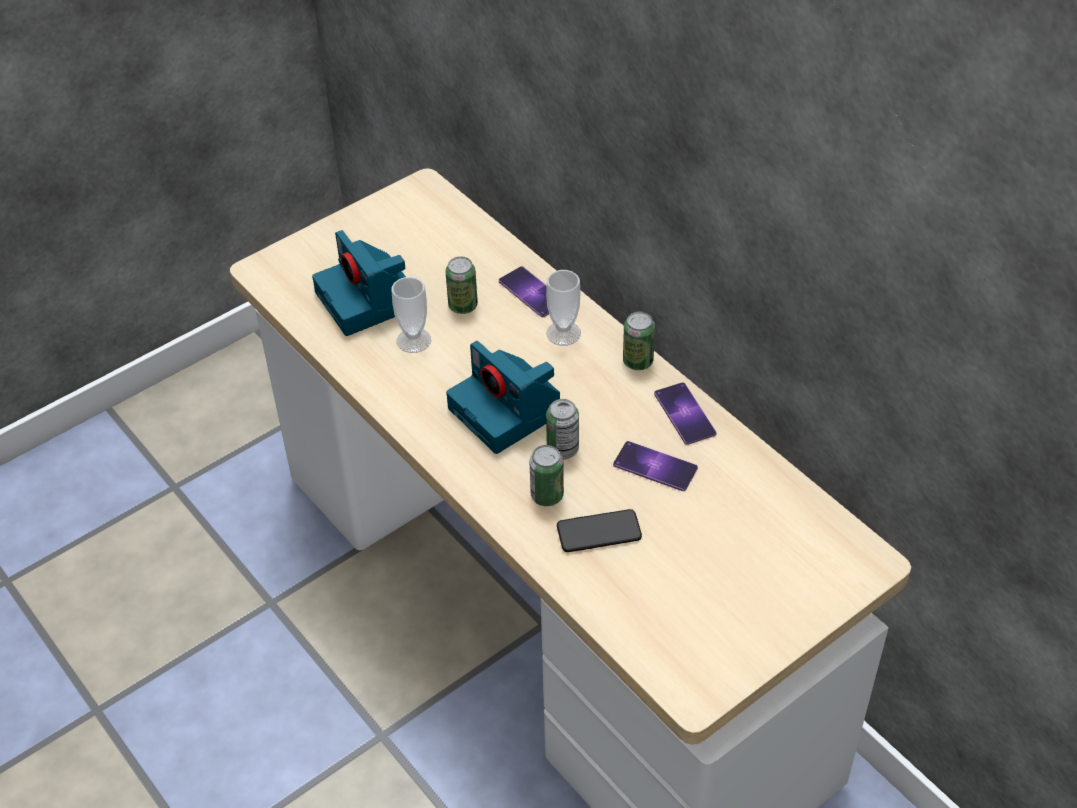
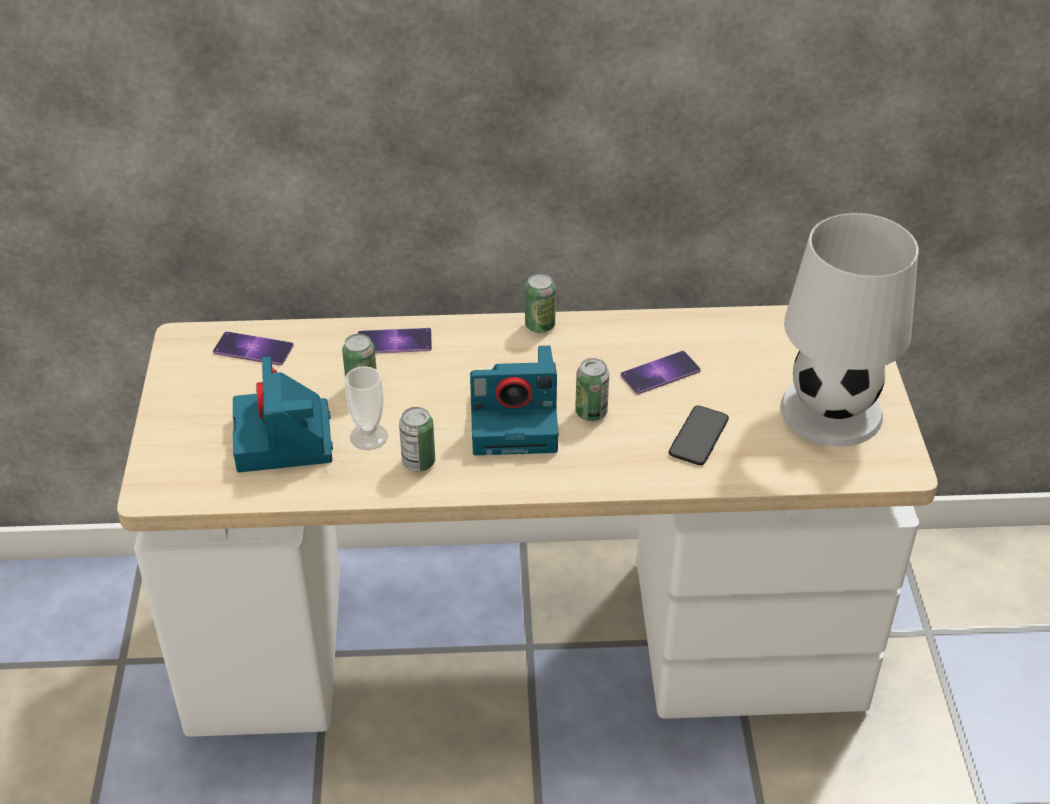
camera: 55 degrees left, 5 degrees down
(369, 300) = (284, 440): camera -> camera turned 75 degrees clockwise
(547, 495) = (632, 446): can -> can (418, 462)
(563, 333) = (463, 348): cup -> none
(684, 413) = (621, 330): phone -> phone (253, 349)
(722, 605) = (830, 410): none -> white table lamp

